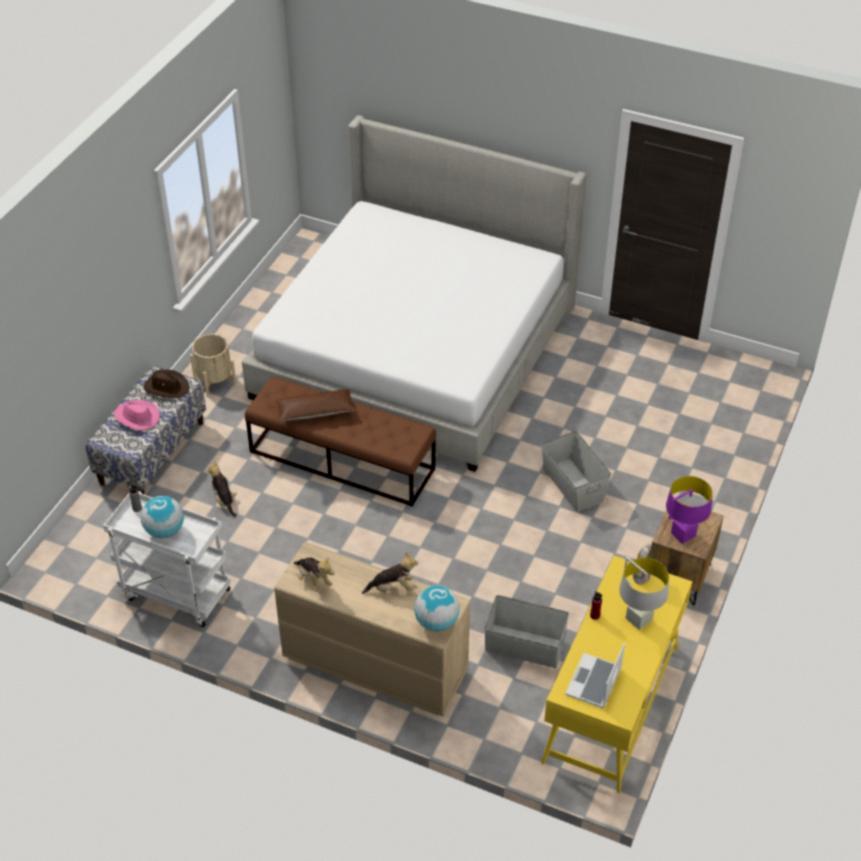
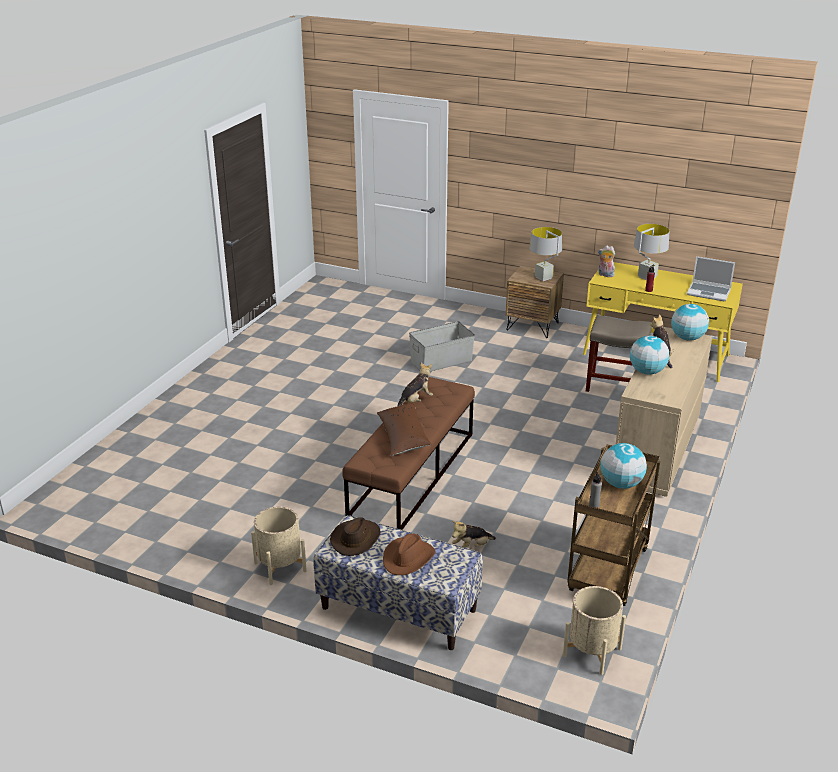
camera: 90 degrees left, 15 degrees down
(78, 570) = (592, 652): none -> beige planter
(137, 417) = (408, 558): pink hat -> brown hat
(175, 594) = (608, 572): white cart -> brown cart
(314, 580) = (665, 390): plush toy -> plush toy (415, 401)
(354, 570) = (647, 372): none -> globe
(415, 351) = (258, 434): bed -> none
(524, 645) = (614, 385): grey storage box -> beige stool
(682, 535) = (543, 278): purple table lamp -> grey table lamp

